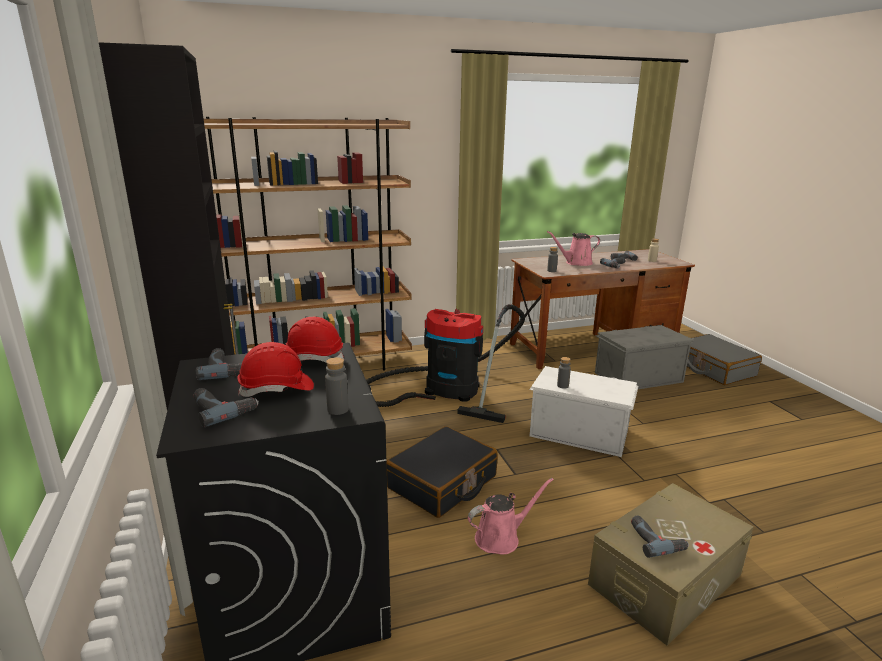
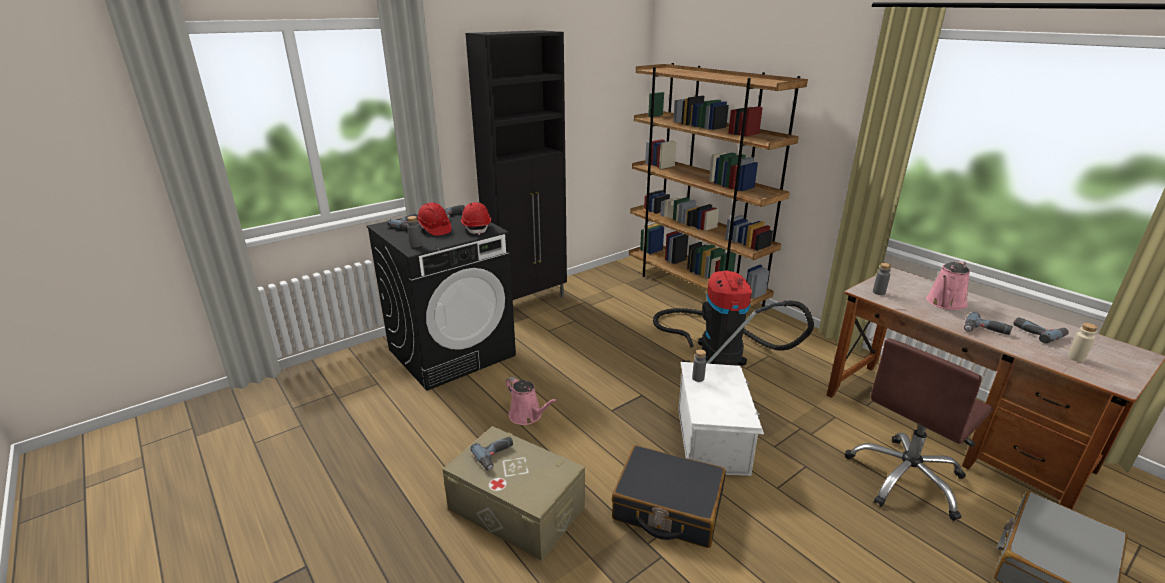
camera: 70 degrees right, 5 degrees up
(442, 483) = (576, 378): black suitcase -> black suitcase (667, 507)
(576, 263) = (945, 303): pink watering can -> pink watering can turned 105 degrees counterclockwise
(637, 377) = (906, 478): grey storage box -> brown office chair

